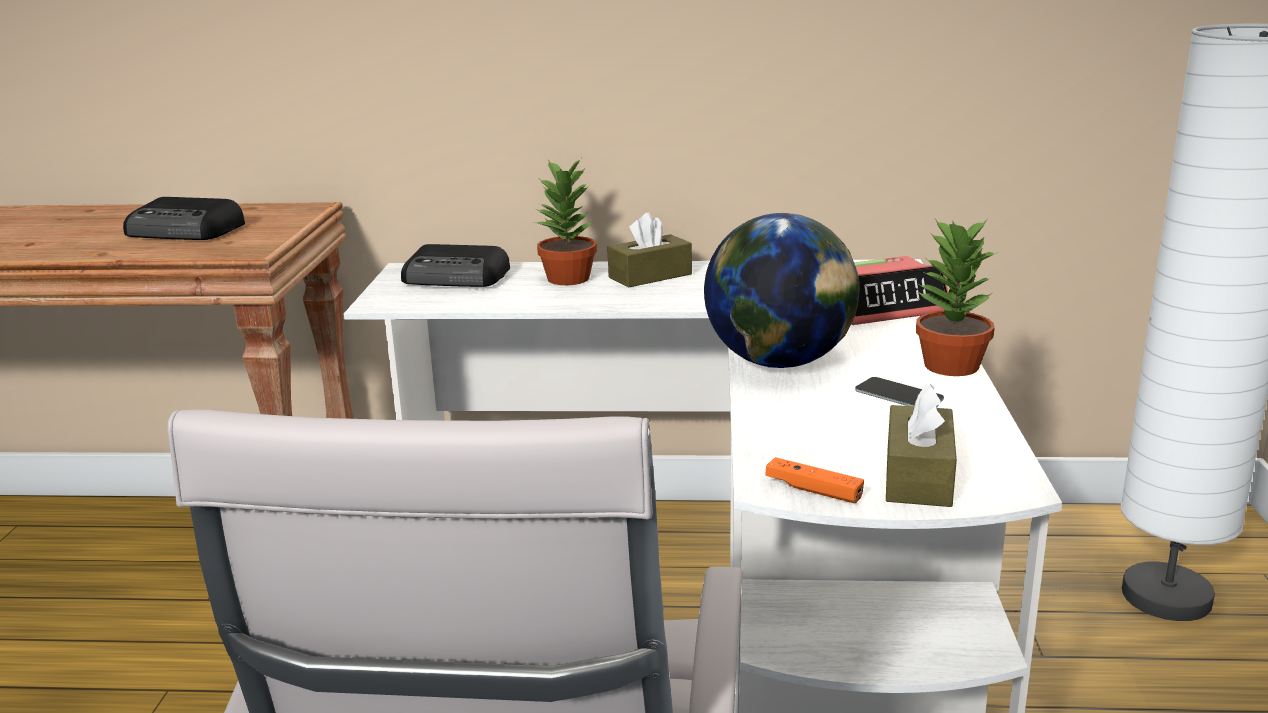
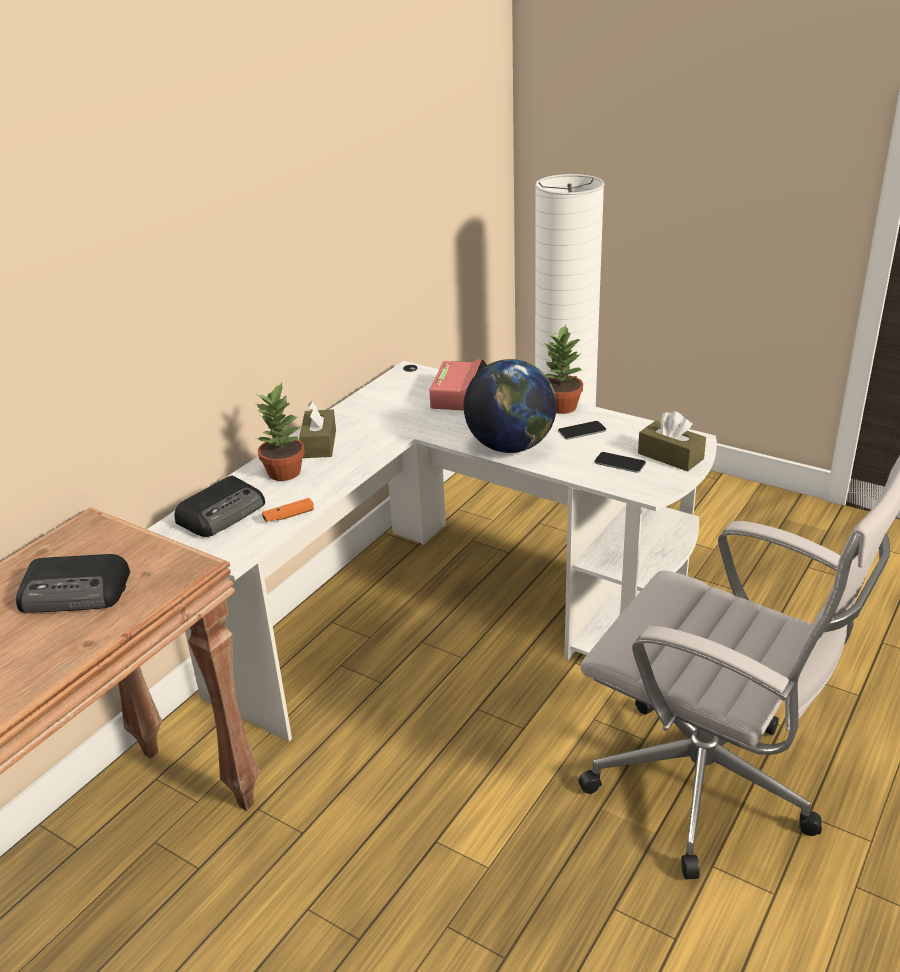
camera: 60 degrees left, 10 degrees up
(186, 231) = (76, 592): radio -> radio turned 45 degrees clockwise
(813, 490) = (663, 484): orange game controller -> orange game controller (289, 516)
(837, 442) = (619, 463): none -> phone

